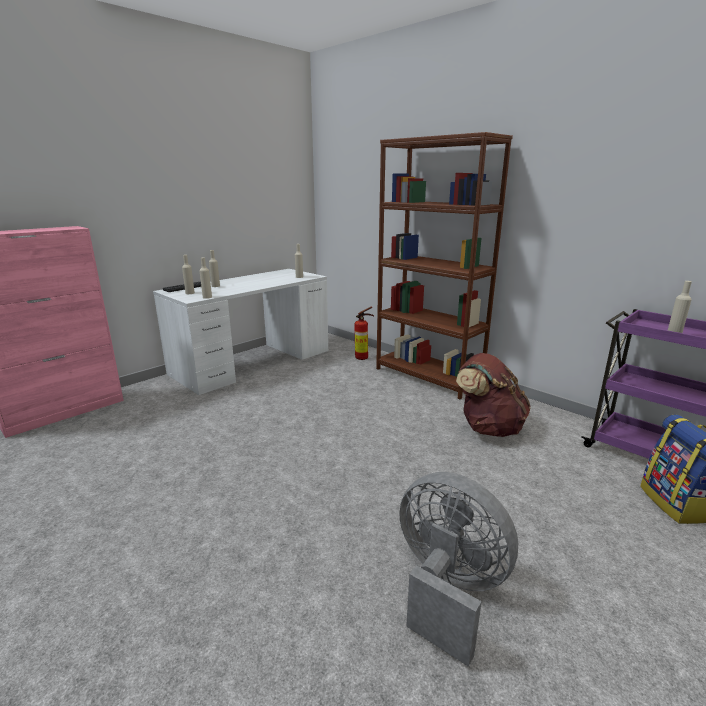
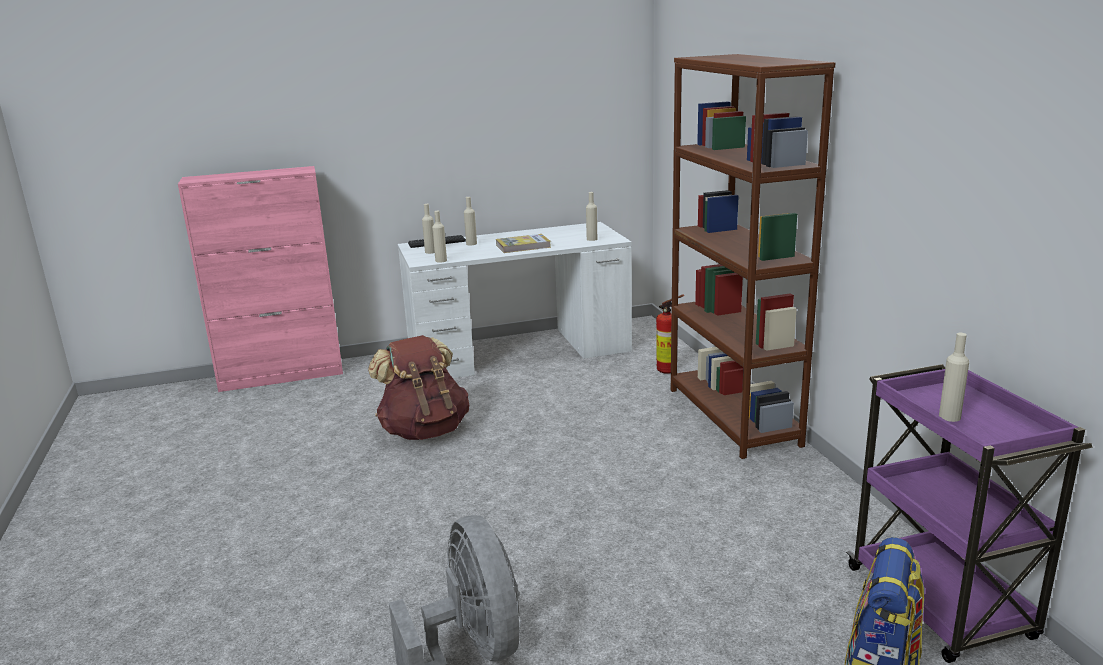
camera: 30 degrees right, 0 degrees up
(257, 284) = (523, 246): none -> book
(488, 428) = (733, 506): brown backpack -> brown backpack (424, 430)

